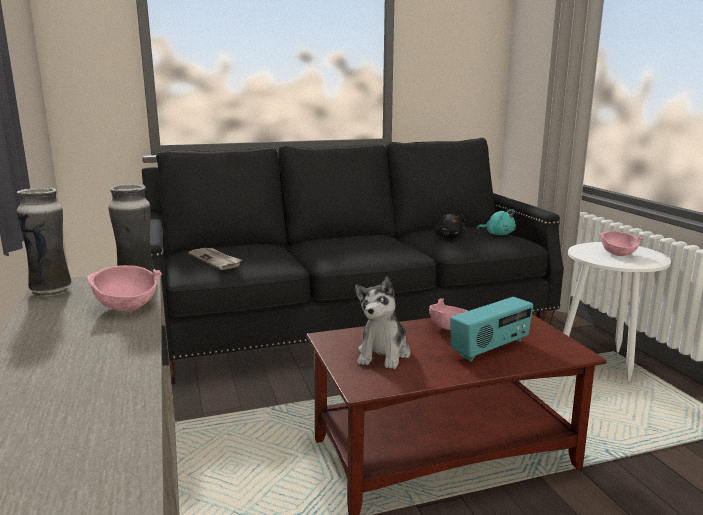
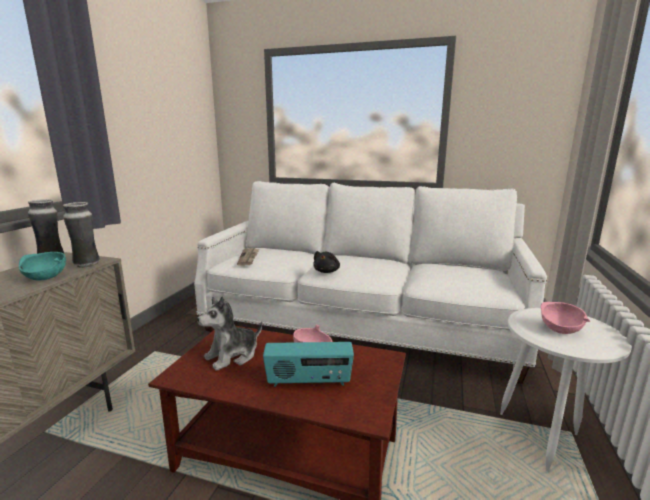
camera: 35 degrees right, 0 degrees up
(127, 307) = (46, 278): pink bowl -> turquoise bowl
(350, 322) = (361, 323): black sofa -> white sofa
(448, 237) = (435, 274): black plush toy -> black plush toy (327, 271)
(498, 234) = (486, 280): turquoise plush toy -> none

